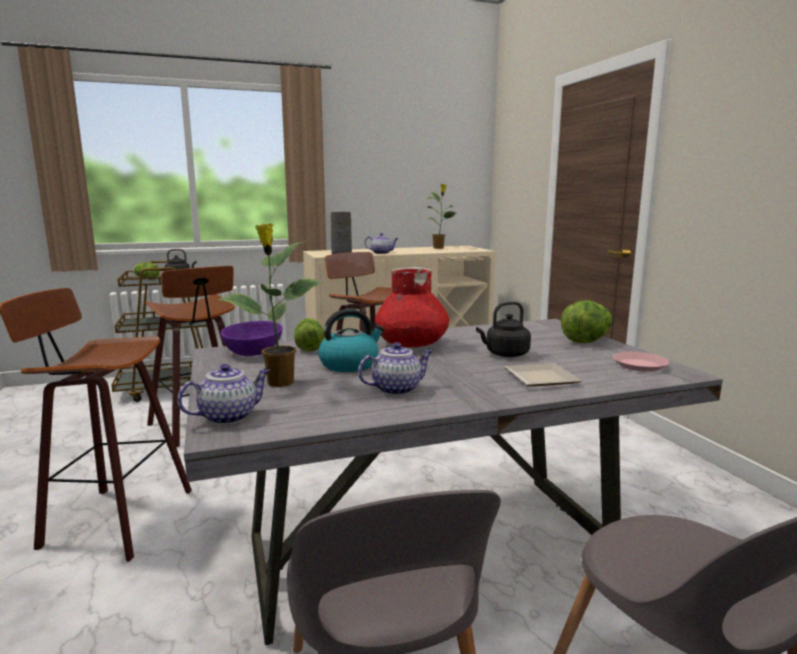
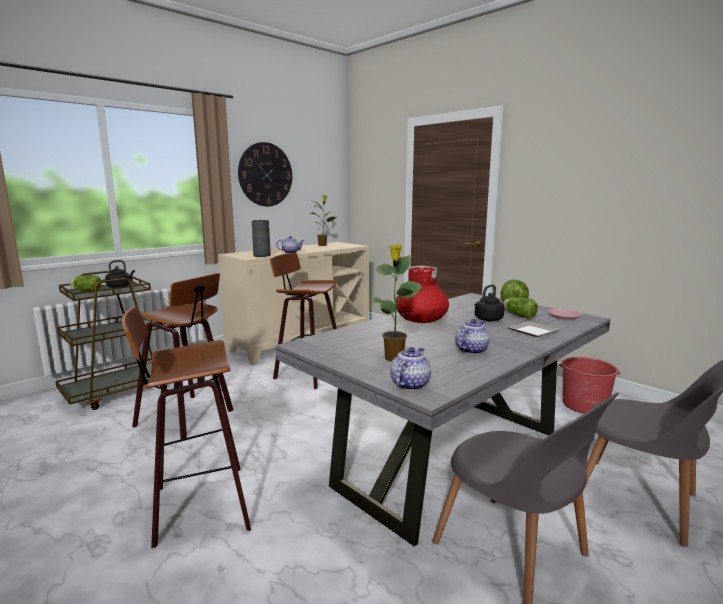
camera: 25 degrees left, 0 degrees up
(253, 352) = (329, 341): purple bowl -> none
(309, 346) = (358, 331): lettuce -> lettuce (518, 315)
(350, 364) = (412, 339): kettle -> none
(375, 159) = (265, 174): none -> wall clock
(726, 523) = (584, 405): none -> red bucket

